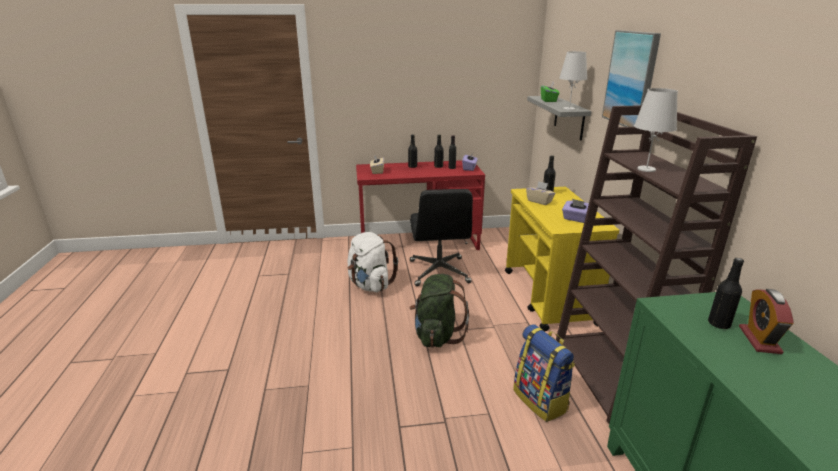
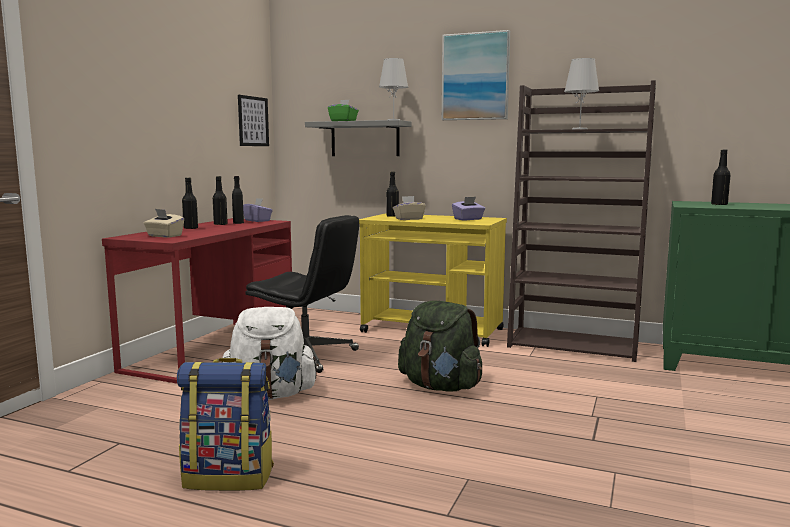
camera: 60 degrees left, 15 degrees down
(509, 88) = (253, 121): none -> picture
(541, 400) = (591, 373): backpack -> backpack (229, 477)
(759, 340) = (742, 204): alarm clock -> none

